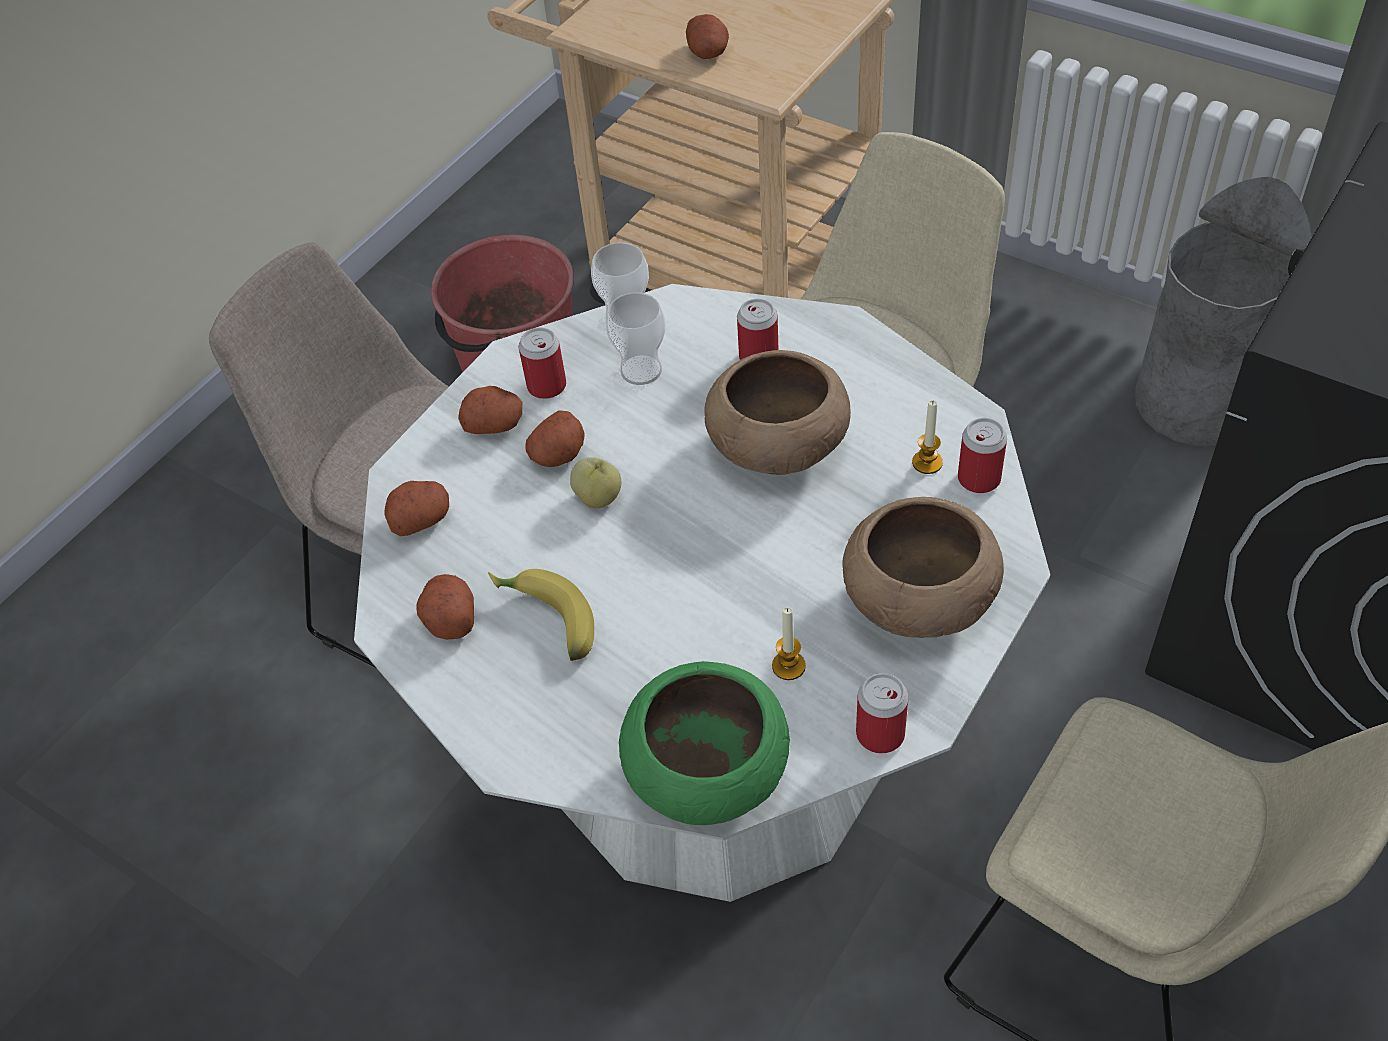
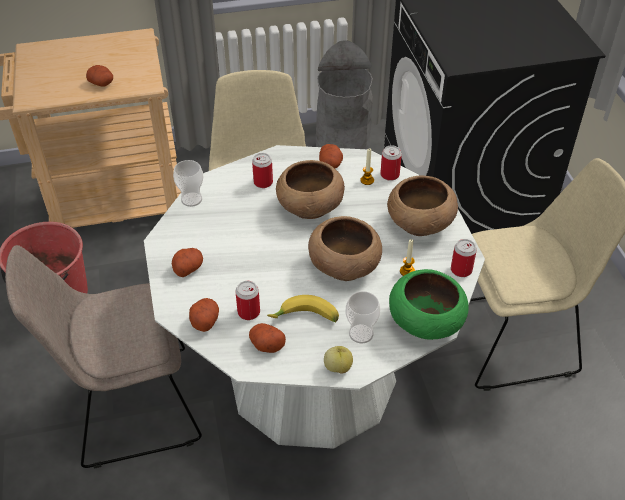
camera: 50 degrees left, 5 degrees down
(547, 386) = (191, 241): can -> can (249, 312)
(558, 454) = (230, 262): potato -> potato (330, 164)
(599, 497) = (267, 265): apple -> apple (338, 367)
(641, 370) = (223, 213): cup -> cup (361, 333)
(706, 581) = (344, 265): none -> brown bowl

